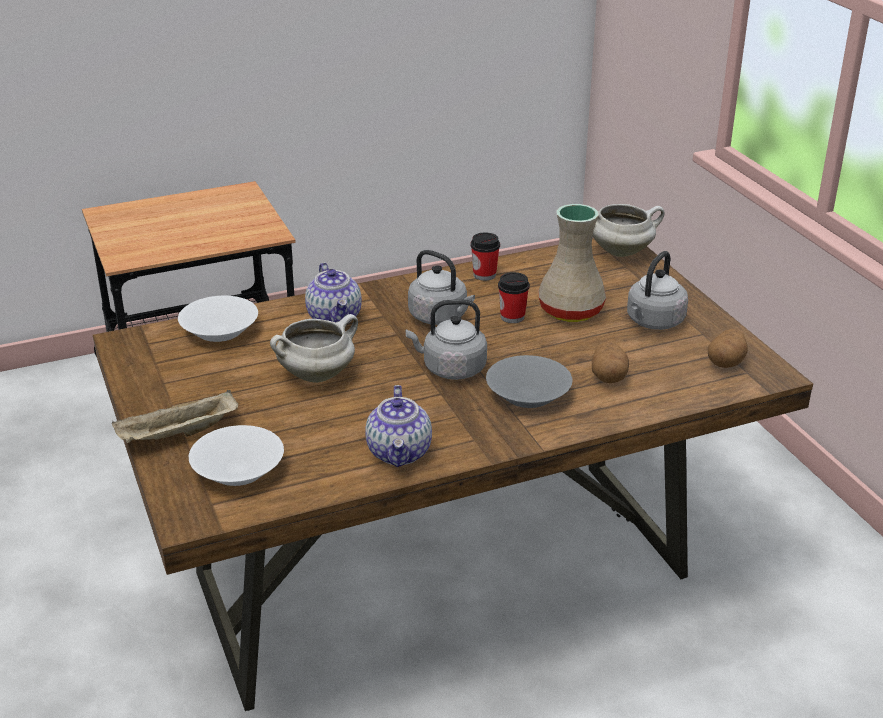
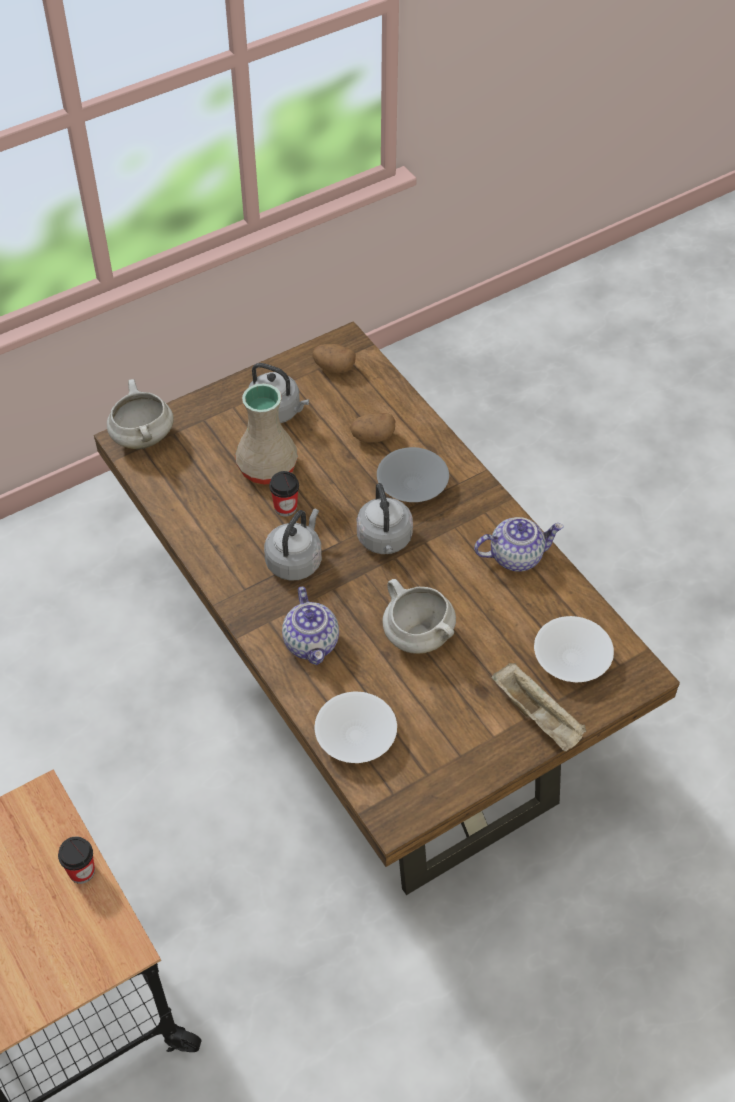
camera: 100 degrees left, 20 degrees up
(335, 318) = (312, 643): teapot -> teapot turned 105 degrees clockwise
(484, 275) = (205, 537): cup -> cup (81, 871)

